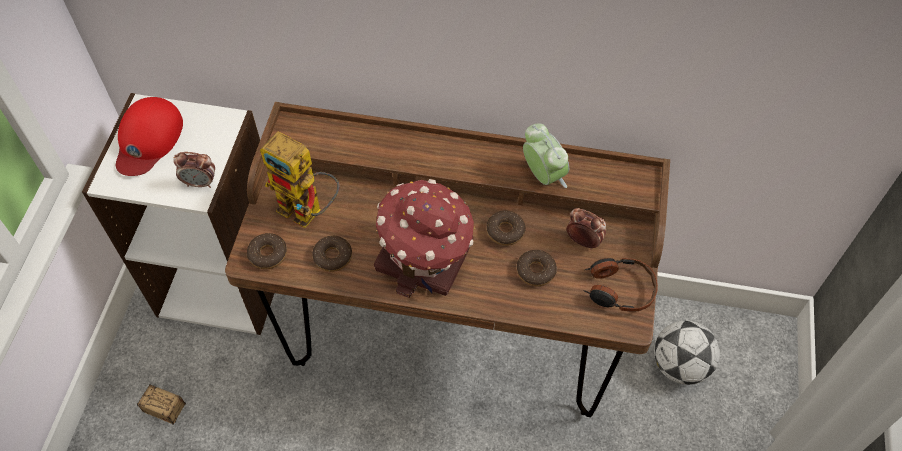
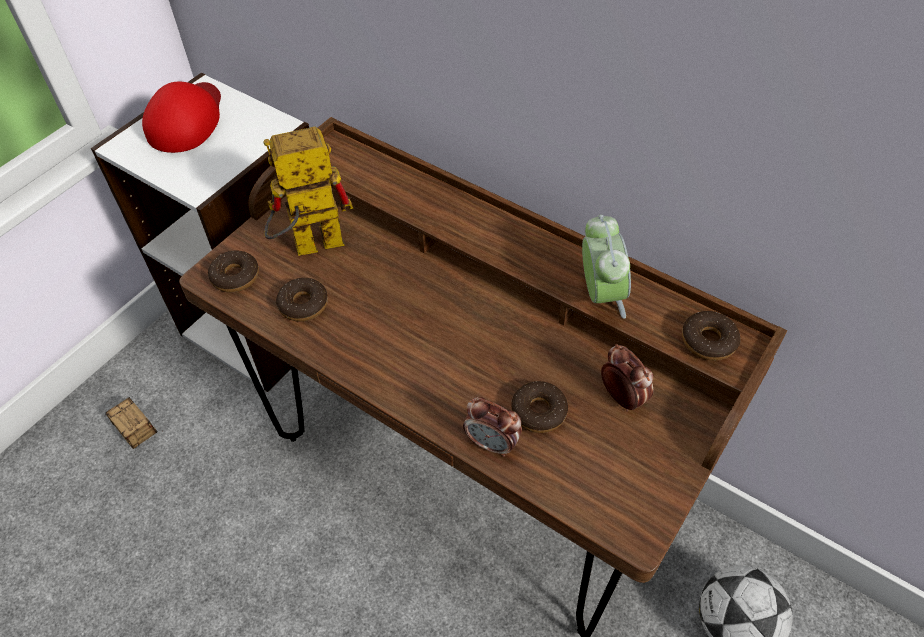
camera: 25 degrees right, 5 degrees down
(148, 139) = (187, 119): red cap -> red cap turned 150 degrees clockwise
(200, 183) = (209, 177): alarm clock -> alarm clock (492, 443)
(308, 211) = (308, 247): toy robot -> toy robot turned 105 degrees clockwise
(426, 257) = (410, 344): toy house -> none
(505, 231) = (525, 349): donut -> donut (708, 341)
(618, 289) = (640, 477): headphones -> none

